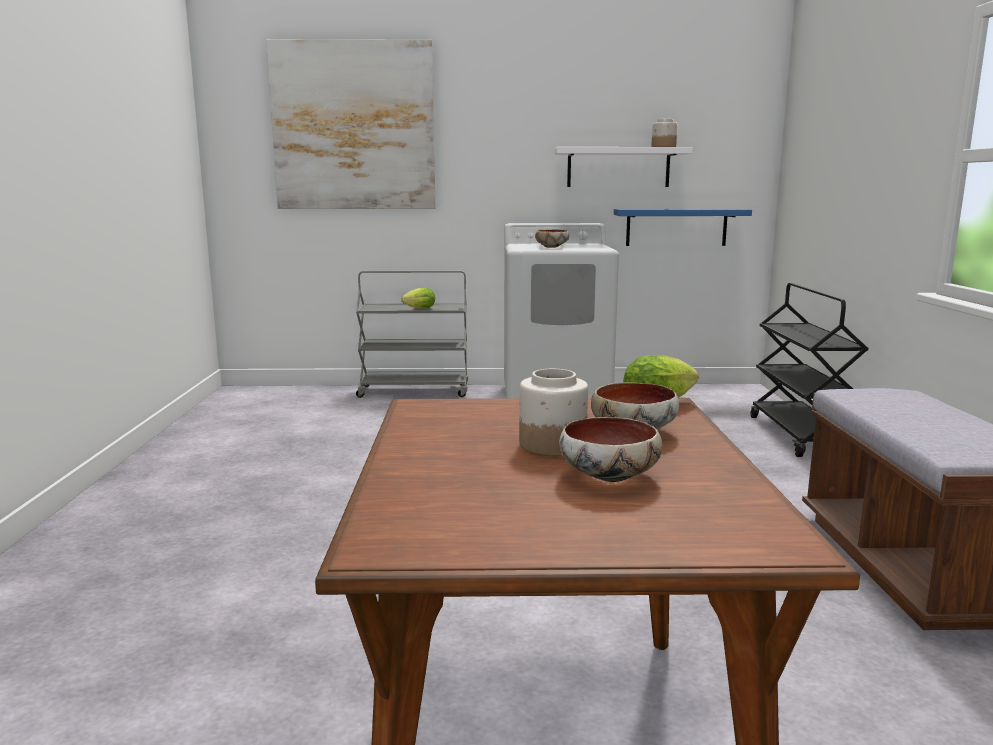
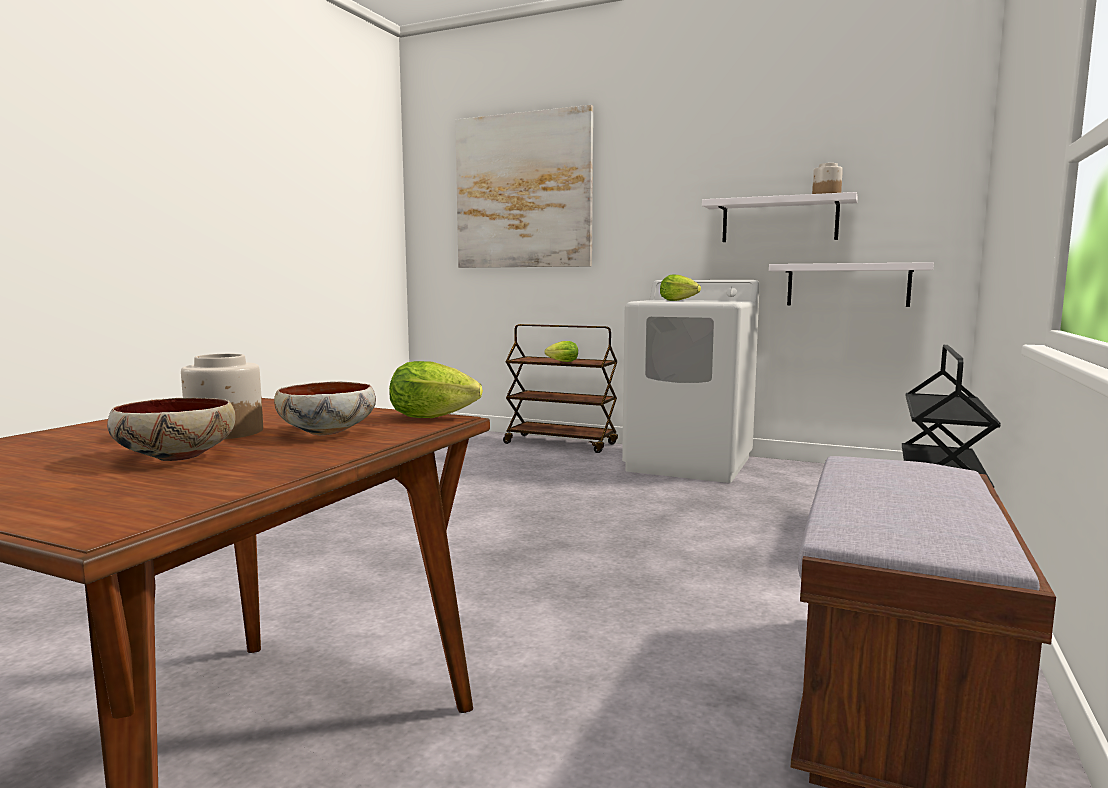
camera: 25 degrees right, 5 degrees down
(415, 391) = (561, 443): grey cart -> brown cart
(551, 247) = (678, 301): bowl -> lettuce
(676, 227) = (847, 285): blue shelf -> white shelf

